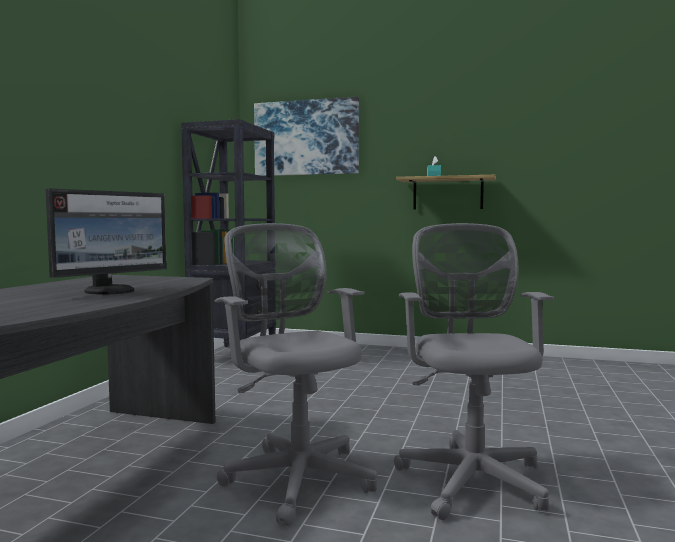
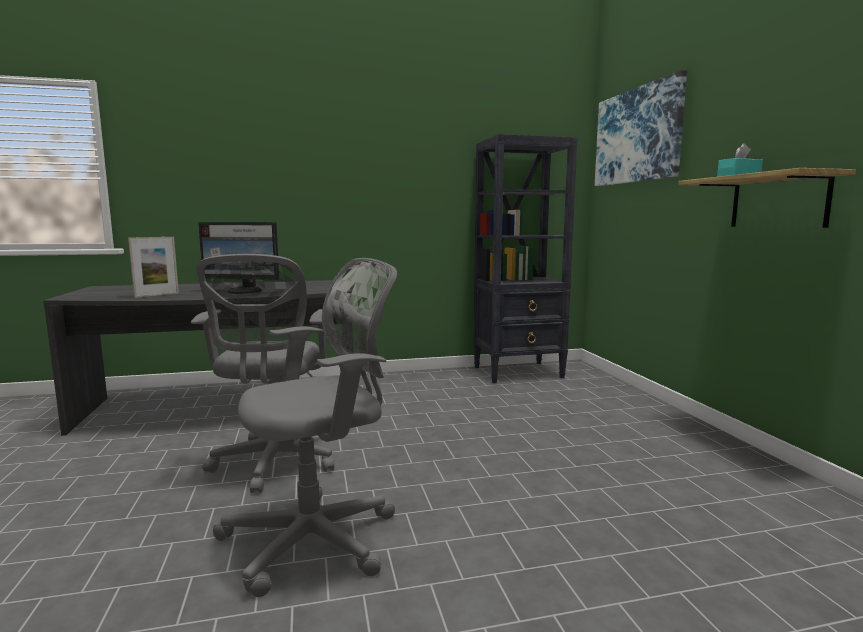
camera: 60 degrees right, 5 degrees up
(31, 309) = (157, 295): none -> picture frame
(296, 476) = (274, 463): grey office chair -> grey office chair turned 150 degrees clockwise

